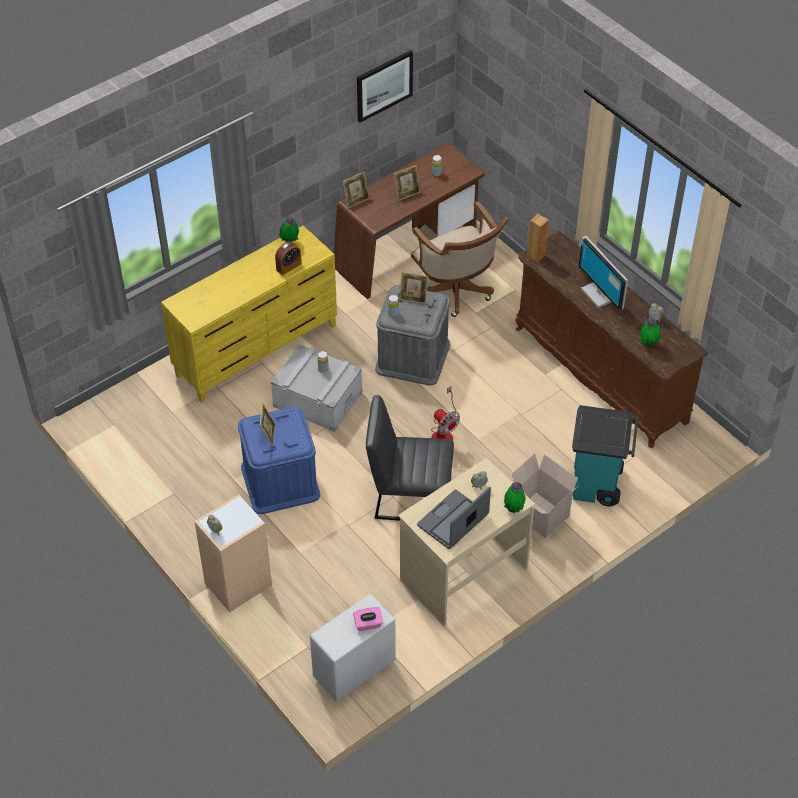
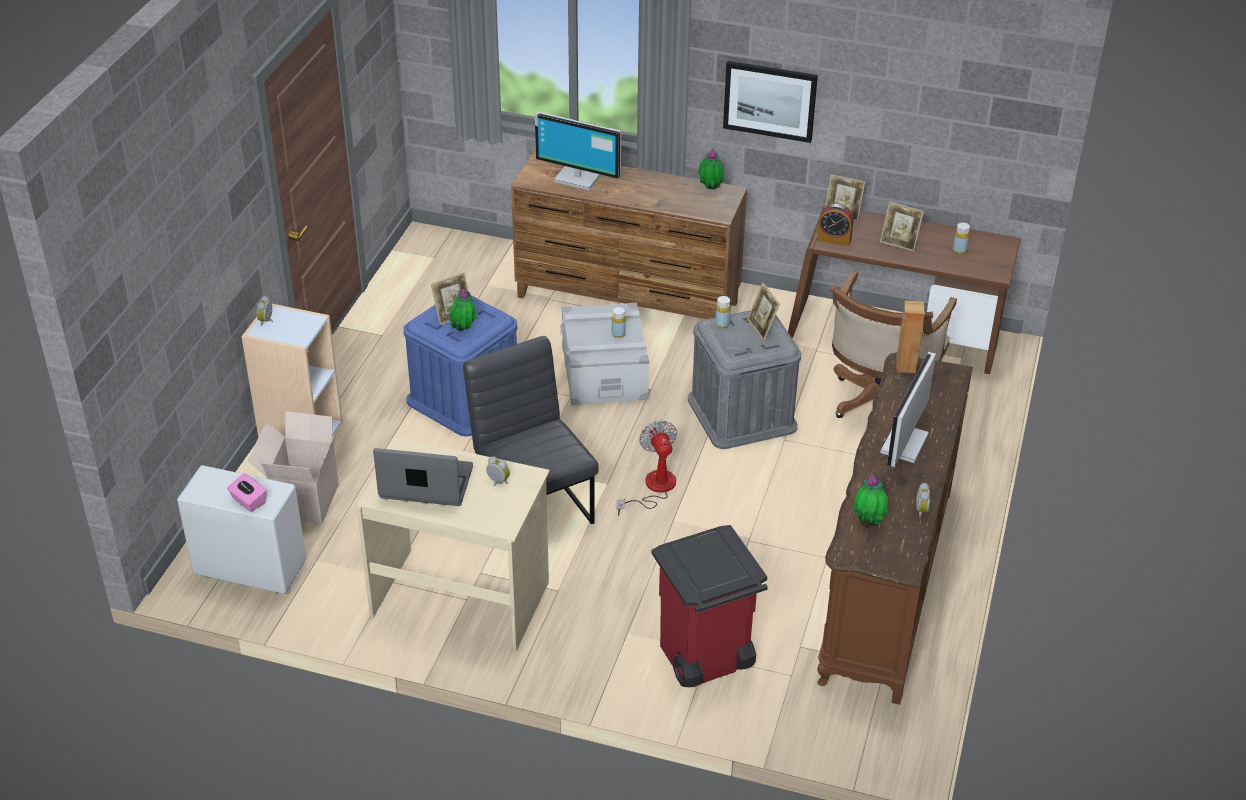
camera: 55 degrees right, 10 degrees down
(214, 296) = (578, 177): none -> monitor
(256, 349) = (627, 299): yellow dresser -> brown dresser
(288, 266) = (675, 204): alarm clock -> alarm clock (834, 239)
(384, 85) = (930, 79): picture -> picture (770, 100)
(443, 433) = (653, 488): fan -> fan turned 150 degrees clockwise
(514, 509) = (487, 525): potted plant -> potted plant (463, 331)
(539, 515) = (606, 626): cardboard box -> cardboard box (304, 500)
(597, 486) = (704, 659): turquoise trash can -> red trash can

